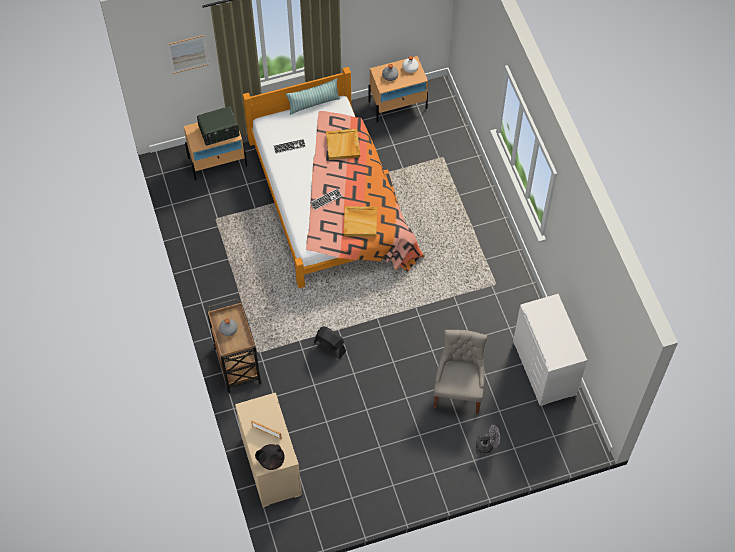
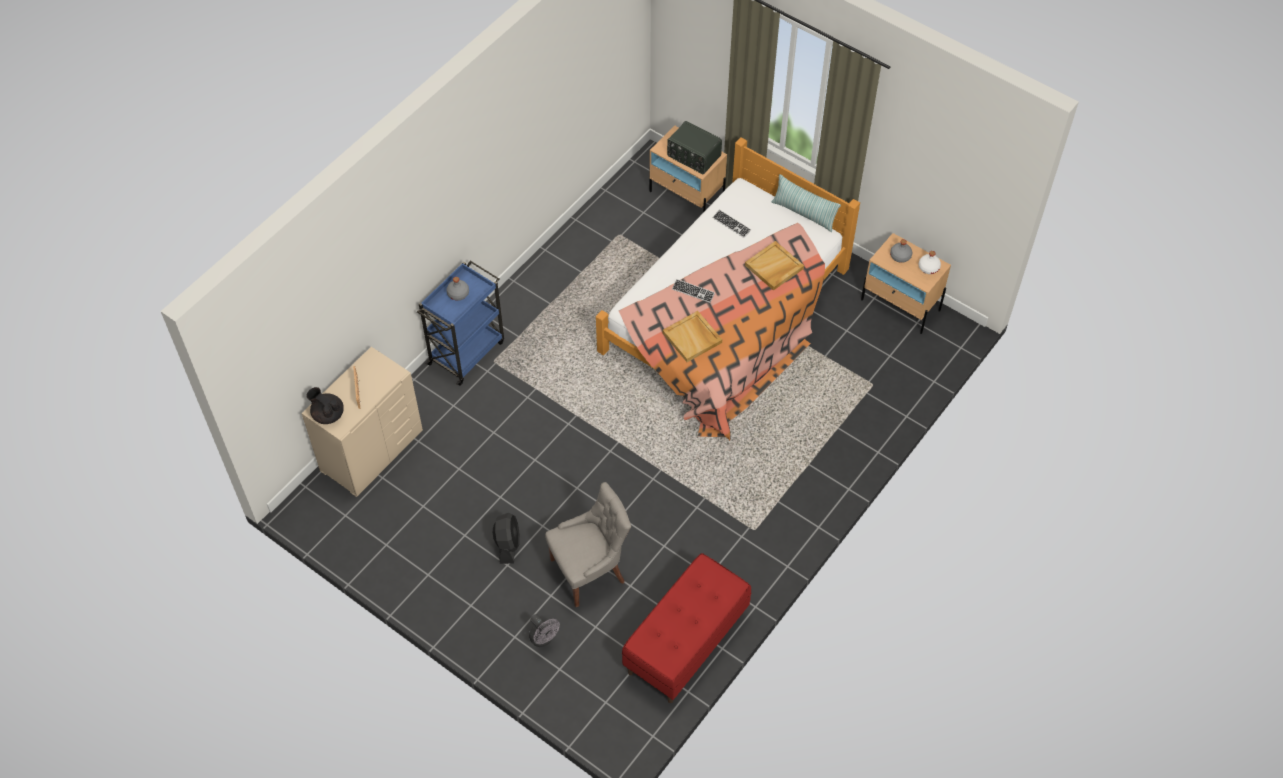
camera: 55 degrees right, 5 degrees down
(188, 54) = (708, 41): picture -> none
(237, 363) = (467, 351): brown cart -> blue cart
(329, 346) = (549, 419): black fan -> black fan (507, 544)
(545, 368) = (686, 642): white dresser -> red bench

